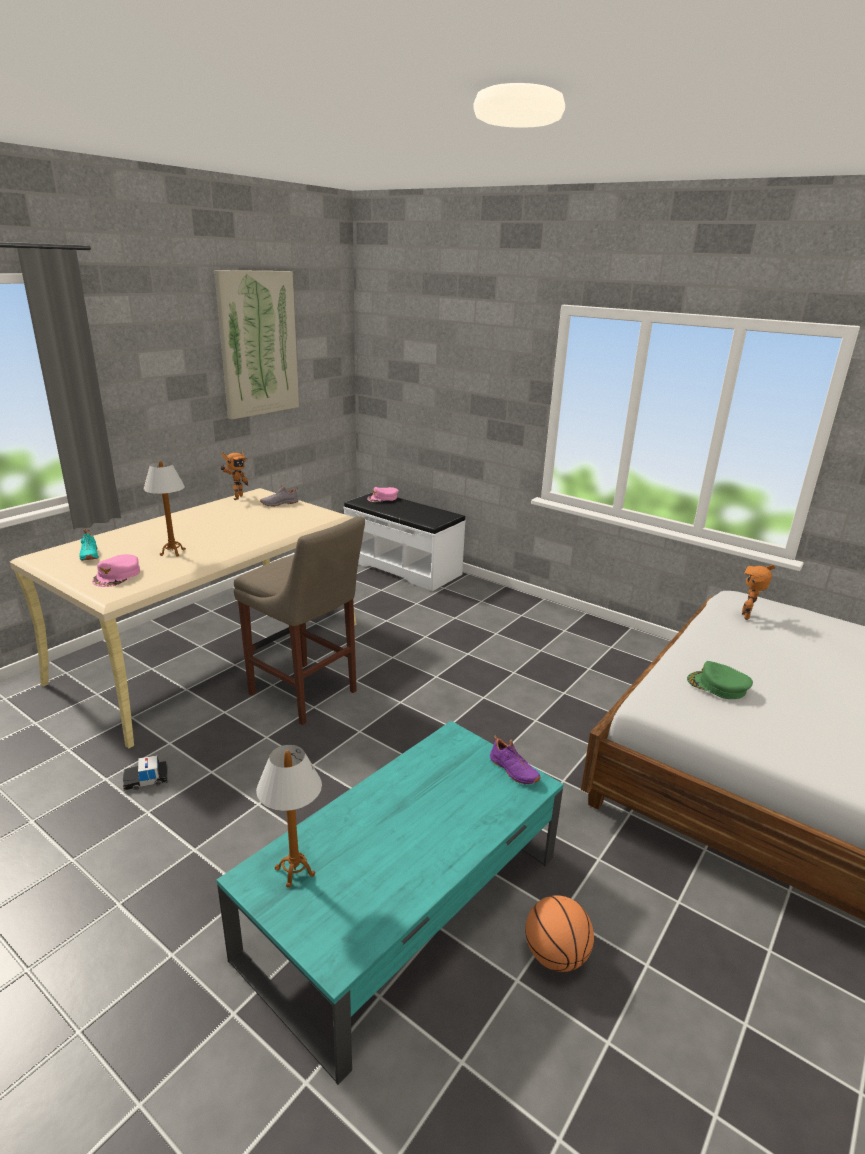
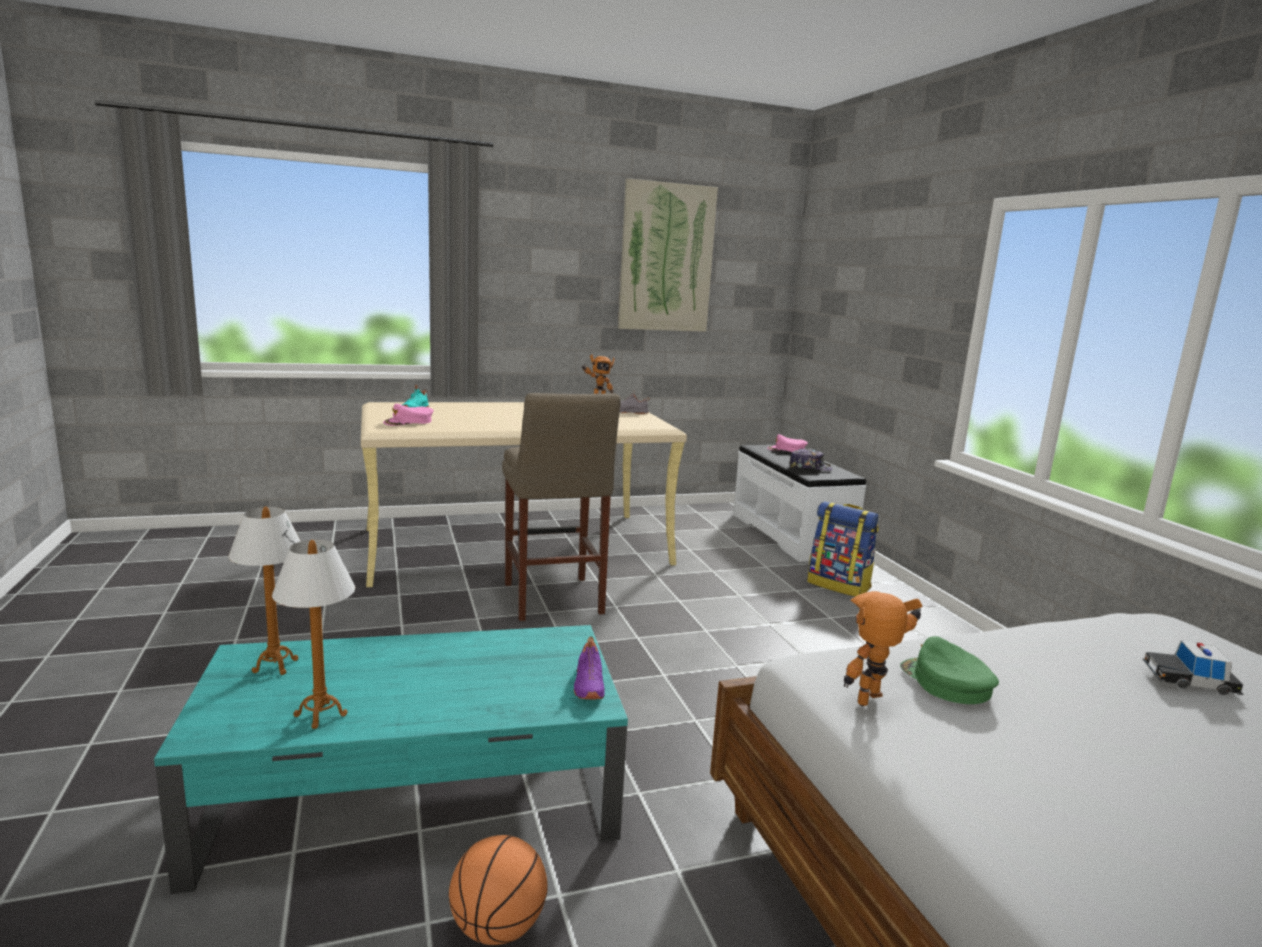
camera: 35 degrees right, 10 degrees down
(146, 779) = (350, 611): toy car -> toy car (1189, 680)
(173, 552) = (475, 419): table lamp -> table lamp (320, 715)
(421, 515) = (810, 468): none -> cap
(476, 603) = (839, 585): none -> backpack
(748, 616) = (1141, 641): toy robot -> toy robot (875, 703)

